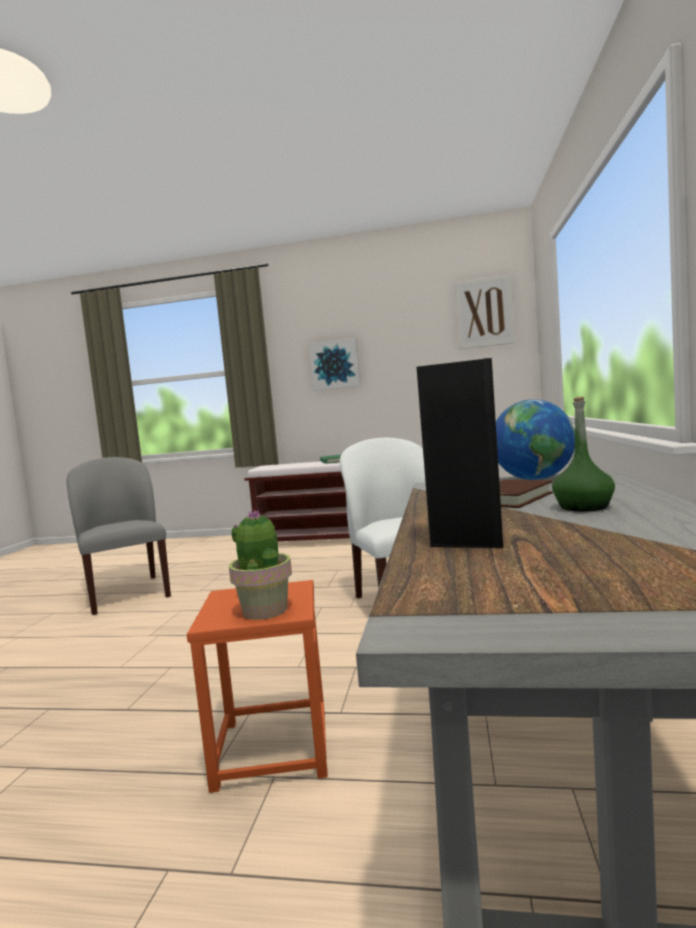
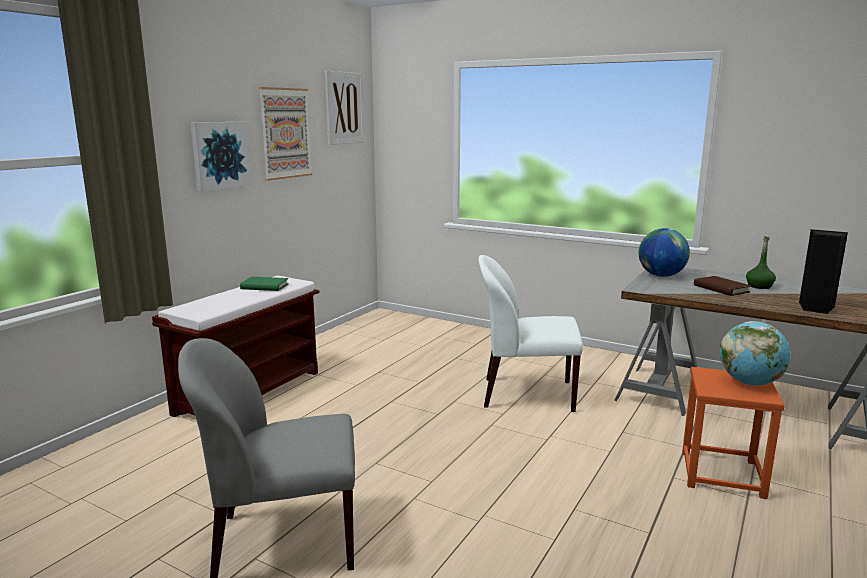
camera: 70 degrees left, 10 degrees up
(265, 610) = (750, 383): potted plant -> globe
(403, 343) = (285, 133): none -> picture

